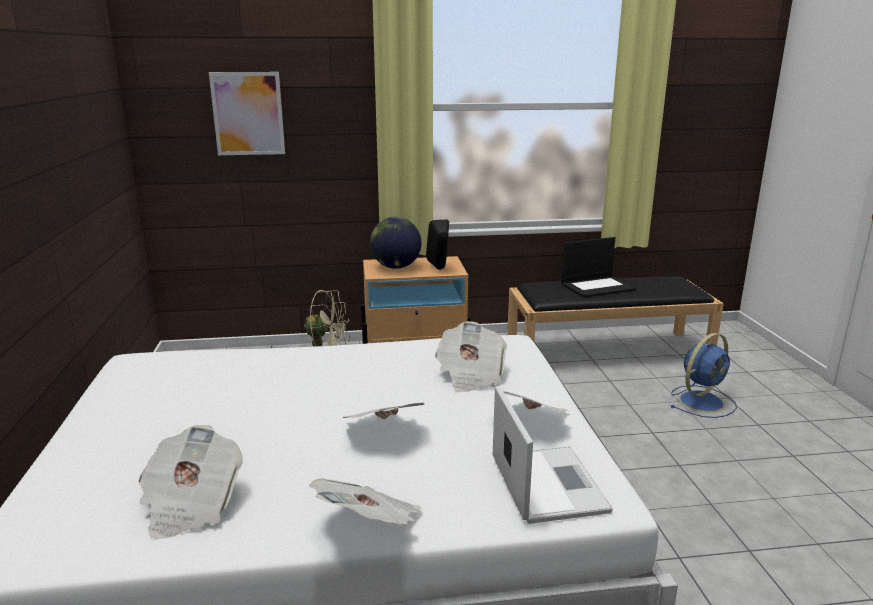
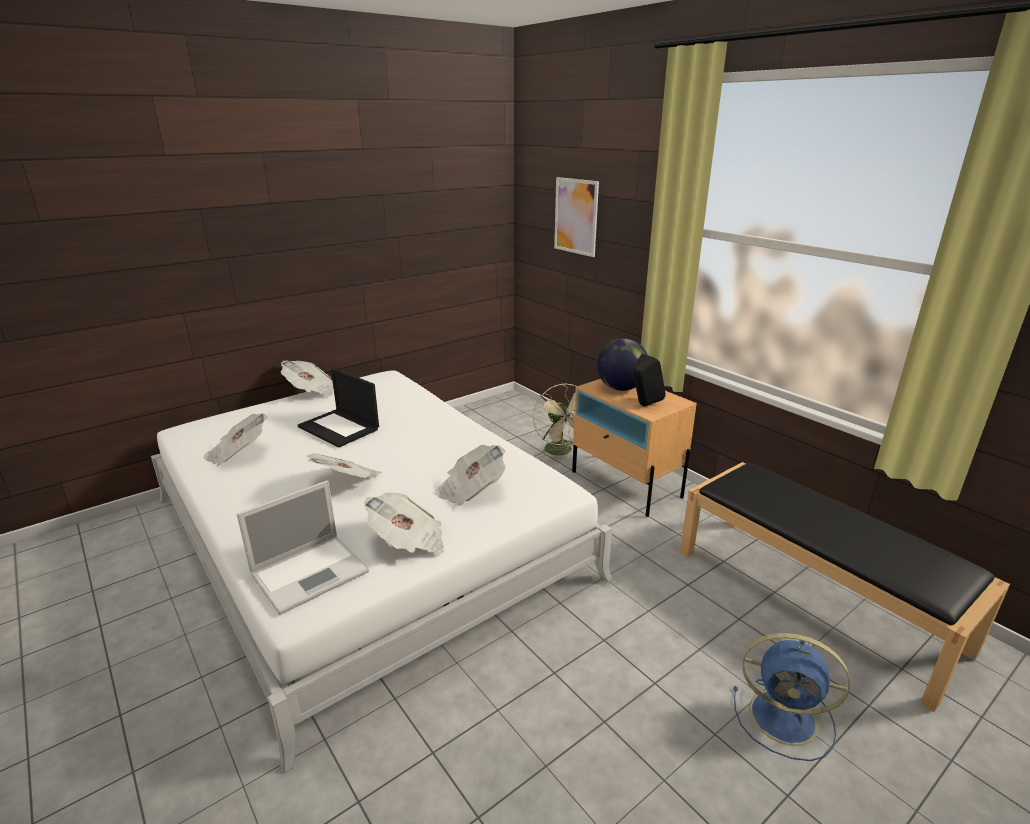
camera: 60 degrees right, 5 degrees up
(370, 525) = (231, 514): newspaper -> newspaper (311, 390)
(597, 286) = (816, 510): laptop -> laptop (340, 428)

